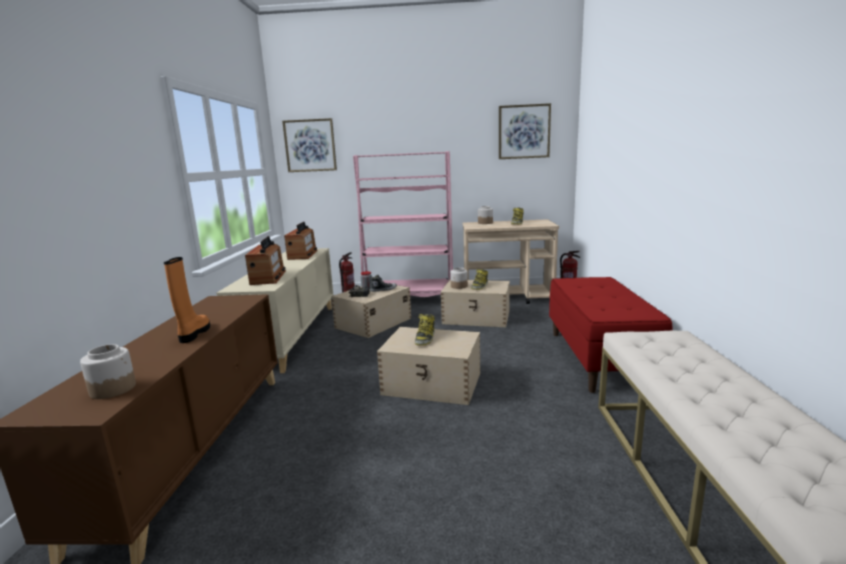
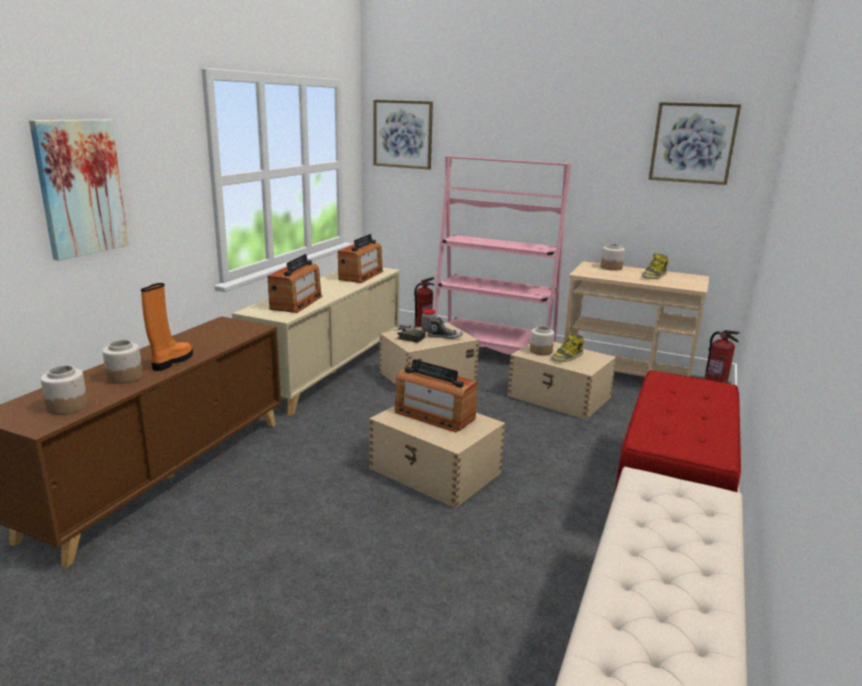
camera: 20 degrees right, 5 degrees up
(70, 175) = (80, 188): none -> picture
(156, 354) = (124, 377): none -> jar
(425, 338) = (434, 415): boot -> radio

